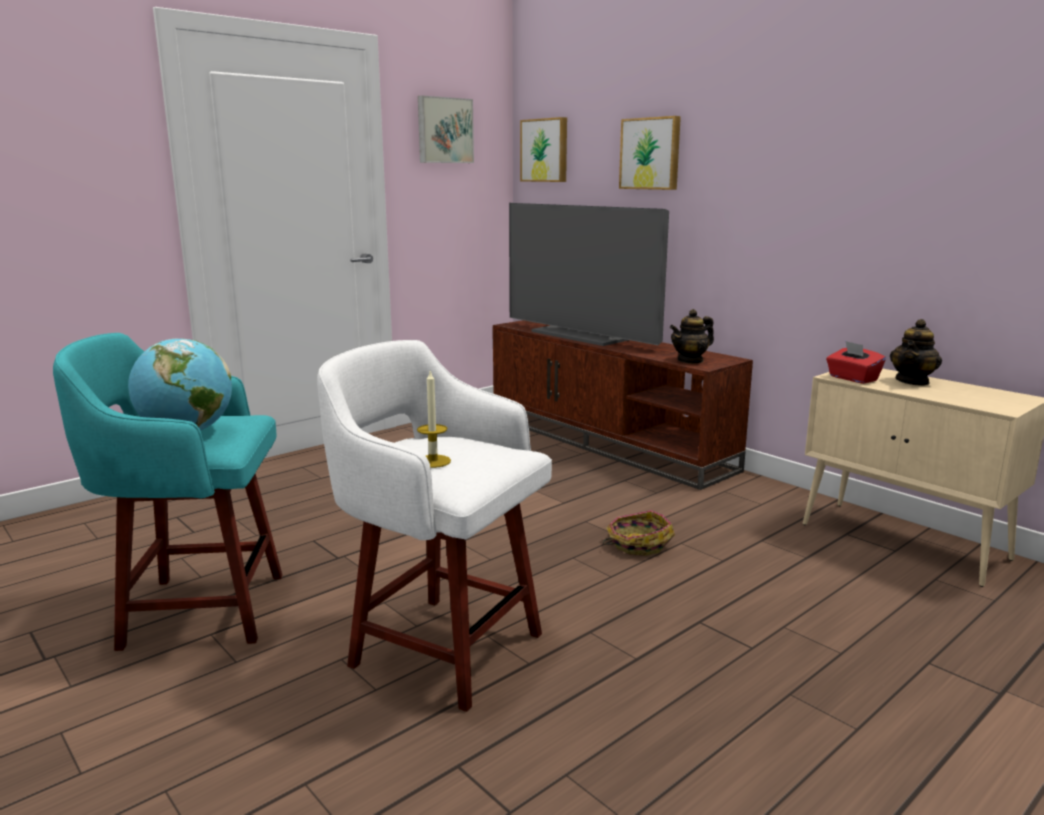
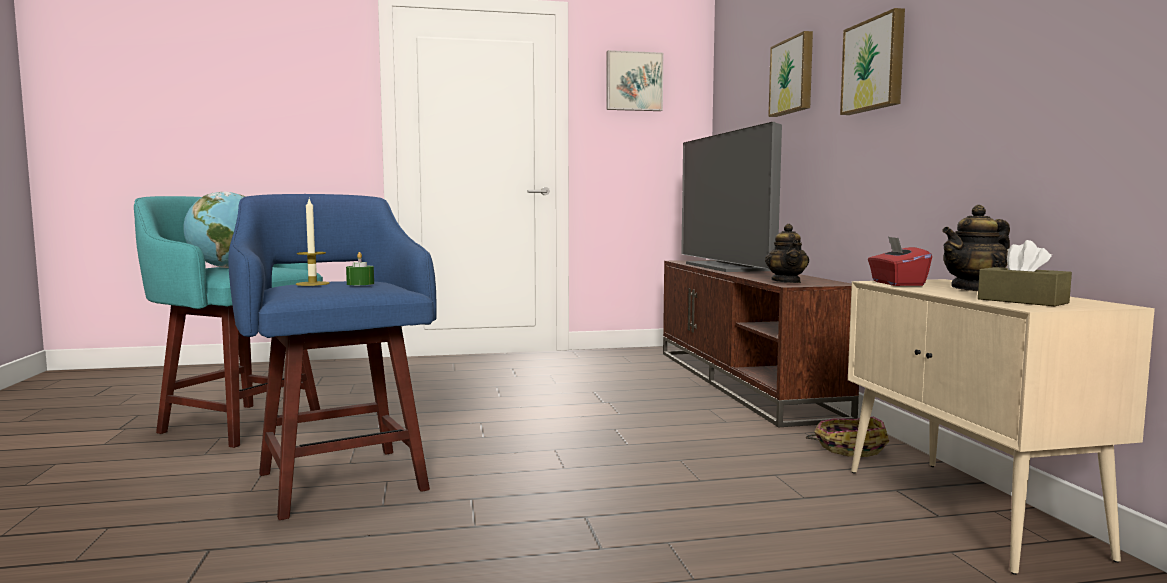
camera: 30 degrees right, 10 degrees down
(441, 647) = (340, 479): white stool -> blue stool
(478, 452) = (360, 284): none -> green candle
(545, 150) = (729, 94): picture -> picture (875, 65)
(637, 544) = (634, 452): basket -> basket (849, 447)
(690, 360) = (786, 282): teapot -> teapot turned 90 degrees counterclockwise
(979, 399) = (1022, 301): none -> brown tissue box

